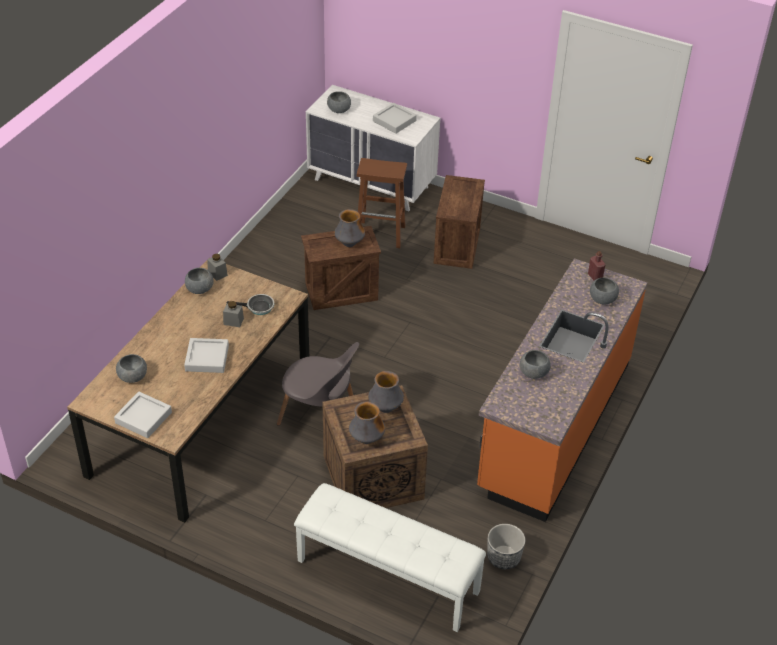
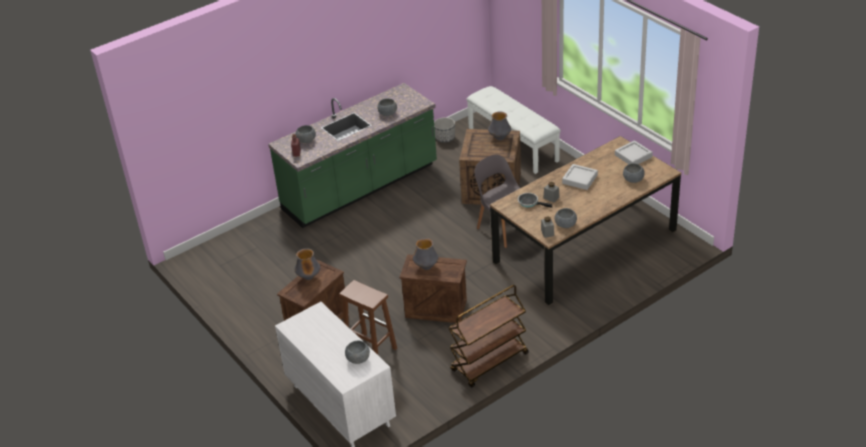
camera: 150 degrees left, 5 degrees down
(251, 253) = (489, 363): none -> brown cart
(385, 408) = (478, 150): vase -> vase (309, 277)
(394, 121) = (318, 332): grey tray -> none
(554, 425) = (361, 188): orange counter -> green counter

